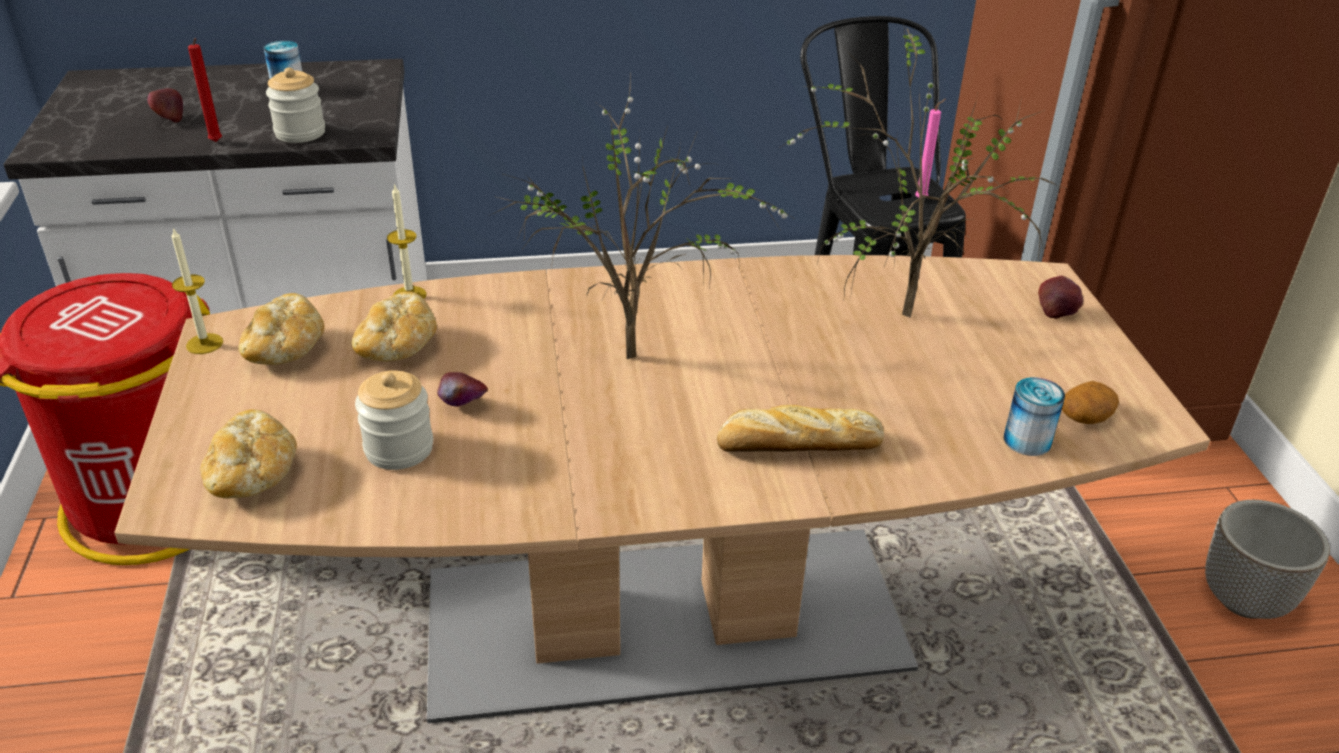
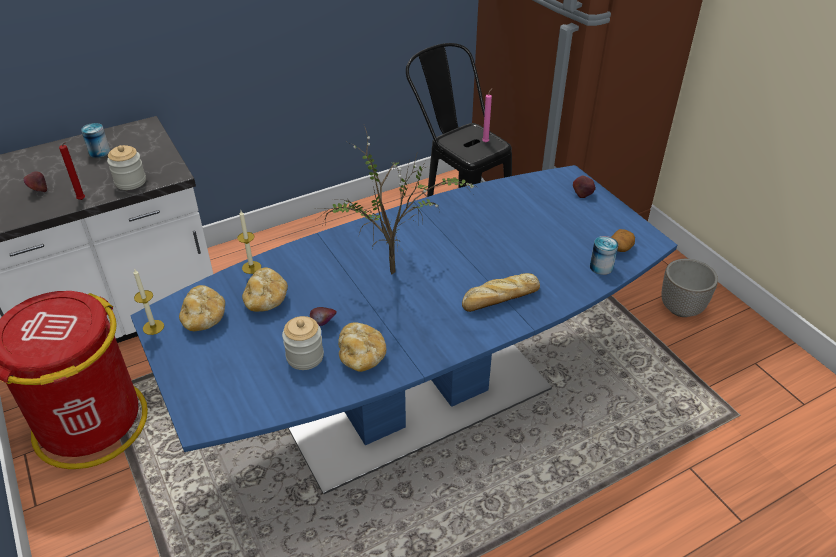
camera: 20 degrees left, 5 degrees up
(253, 476) = (237, 394): bread -> bread (361, 357)
(662, 621) = (417, 403): brown dining table -> blue dining table
(899, 311) = (510, 212): potted plant -> none

